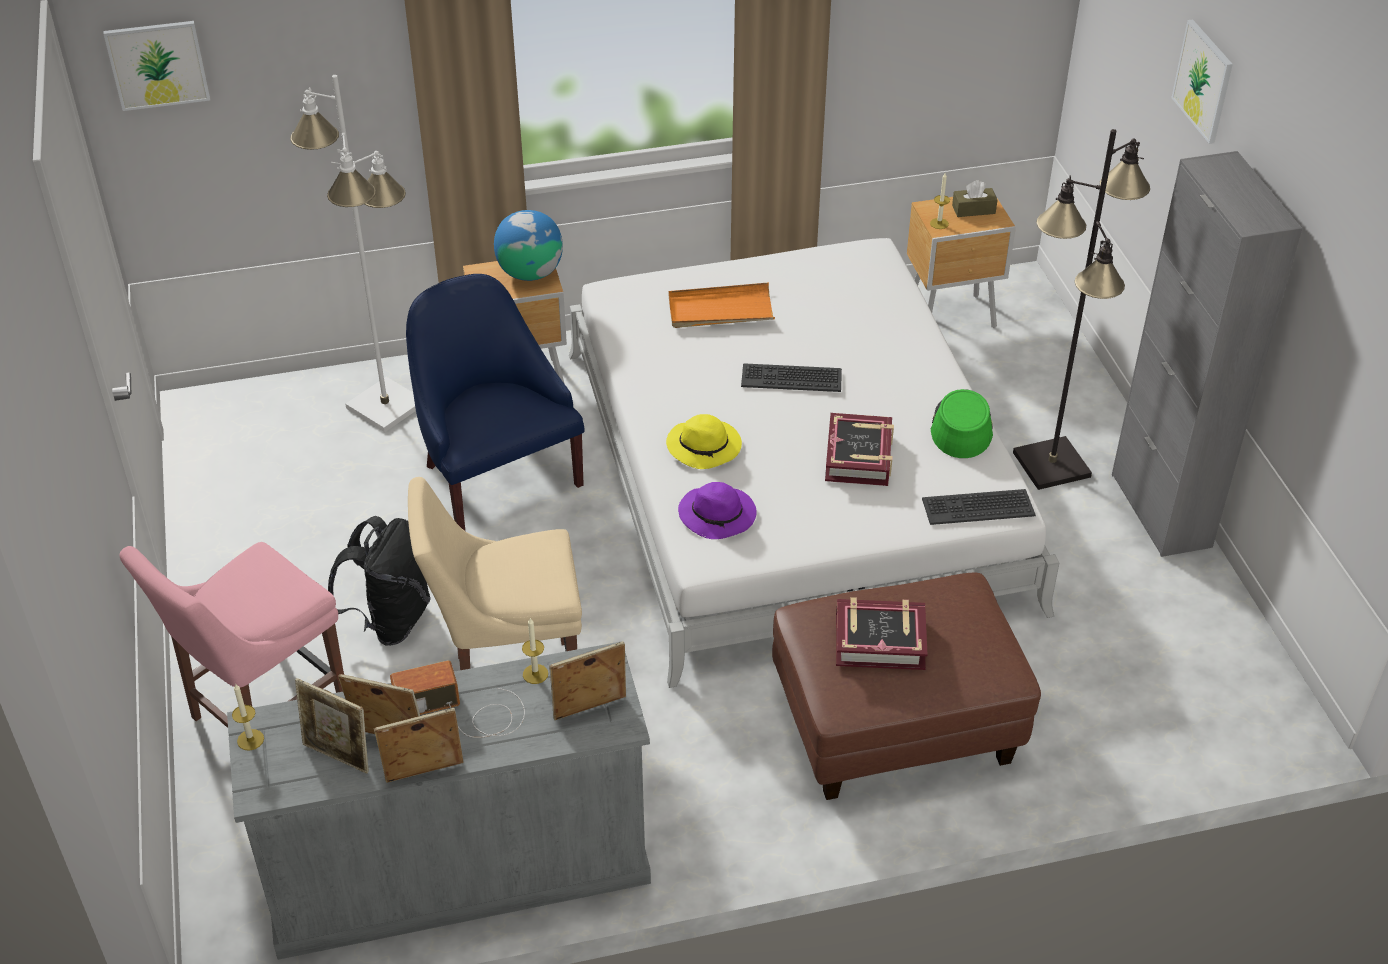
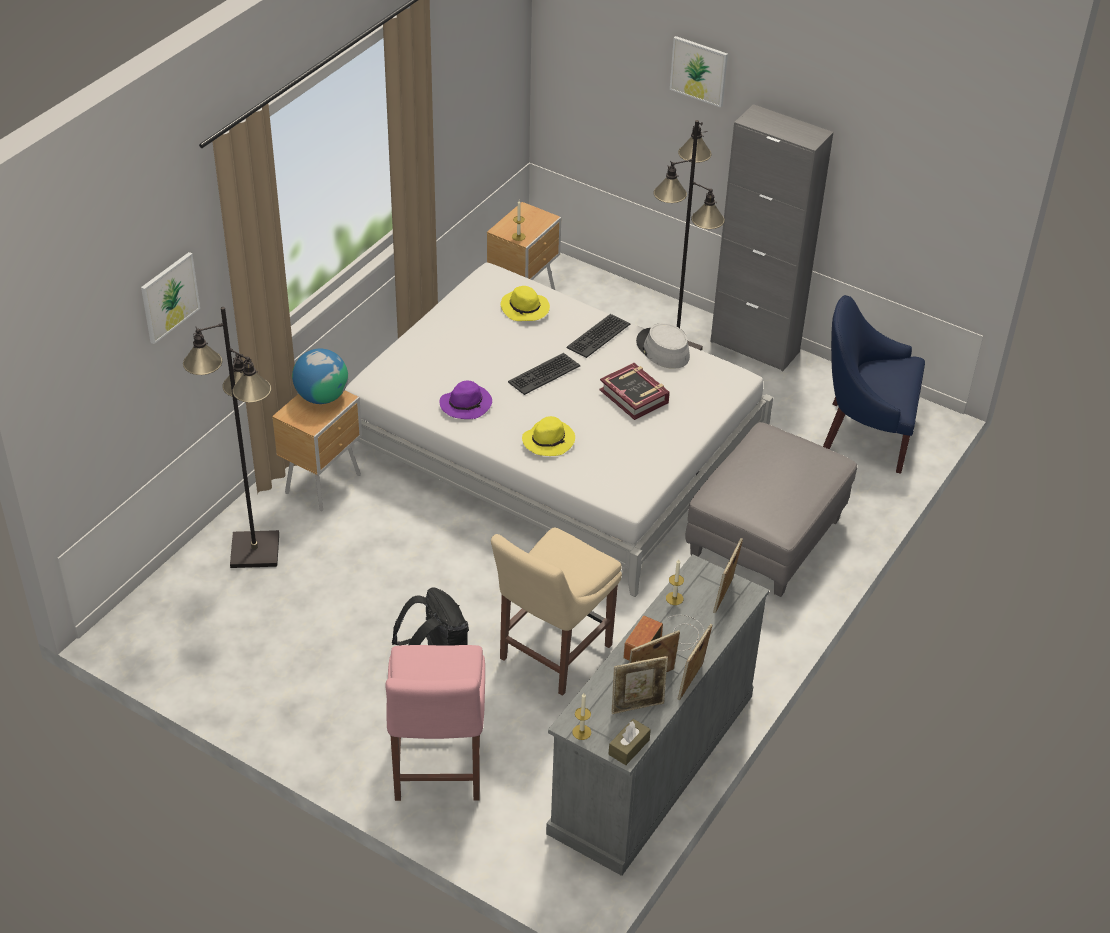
camera: 45 degrees left, 0 degrees up
(157, 65) = (73, 364): picture -> picture (169, 297)
(385, 405) = (254, 550): white floor lamp -> black floor lamp
(496, 476) = (384, 548): blue armchair -> blue armchair (865, 432)
(718, 515) = (604, 473): purple hat -> purple hat (466, 404)
(720, 310) = (451, 357): orange tray -> none
(861, 303) = (525, 309): none -> yellow hat
(879, 641) = (764, 484): book -> none
(896, 724) = (765, 538): brown ottoman -> grey ottoman
(961, 427) = (662, 349): green hat -> grey hat
(973, 209) = (526, 218): brown tissue box -> brown tissue box (629, 747)
(978, 507) = (723, 387): keyboard -> keyboard (598, 336)

